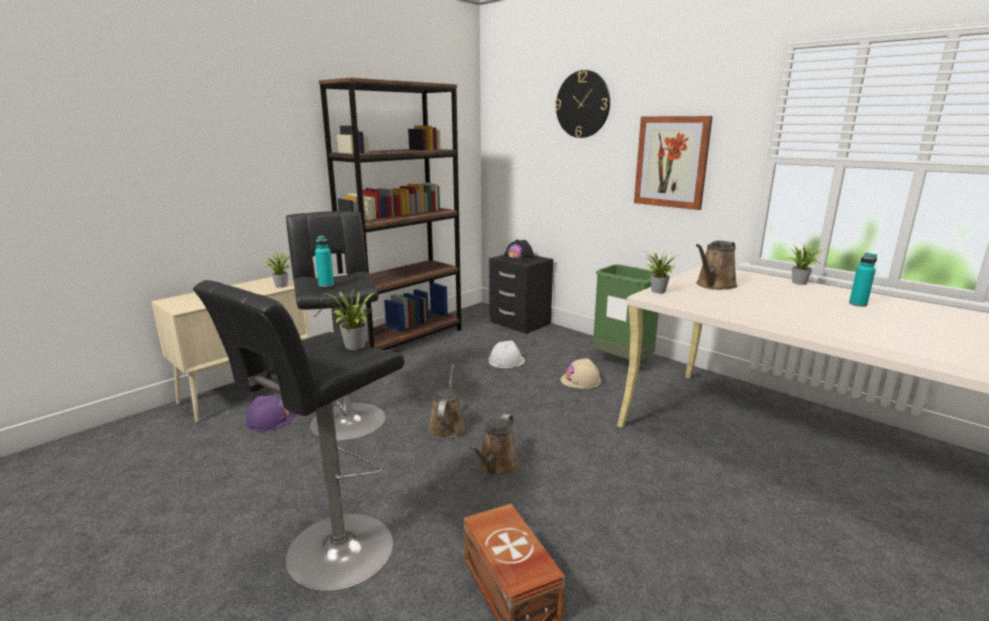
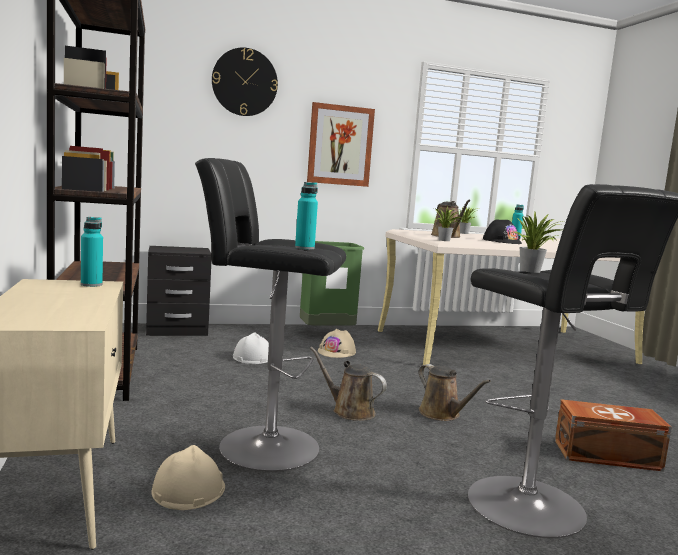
camera: 60 degrees left, 10 degrees down
(270, 420) = (188, 489): purple hard hat -> beige hard hat
(281, 285) = (91, 284): potted plant -> turquoise bottle
(518, 257) = (176, 249): black hard hat -> black hard hat (501, 241)

